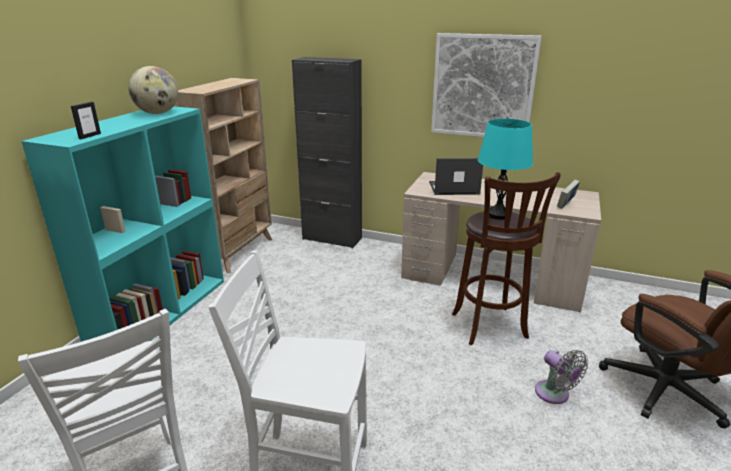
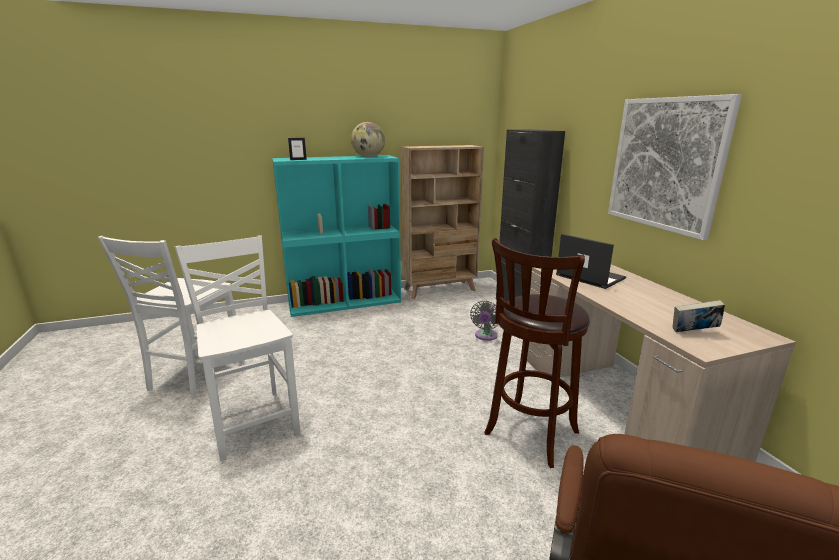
camera: 50 degrees right, 5 degrees down
(498, 215) = (550, 300): turquoise table lamp -> none
(554, 394) = (481, 524): grey fan -> grey fan (485, 336)

